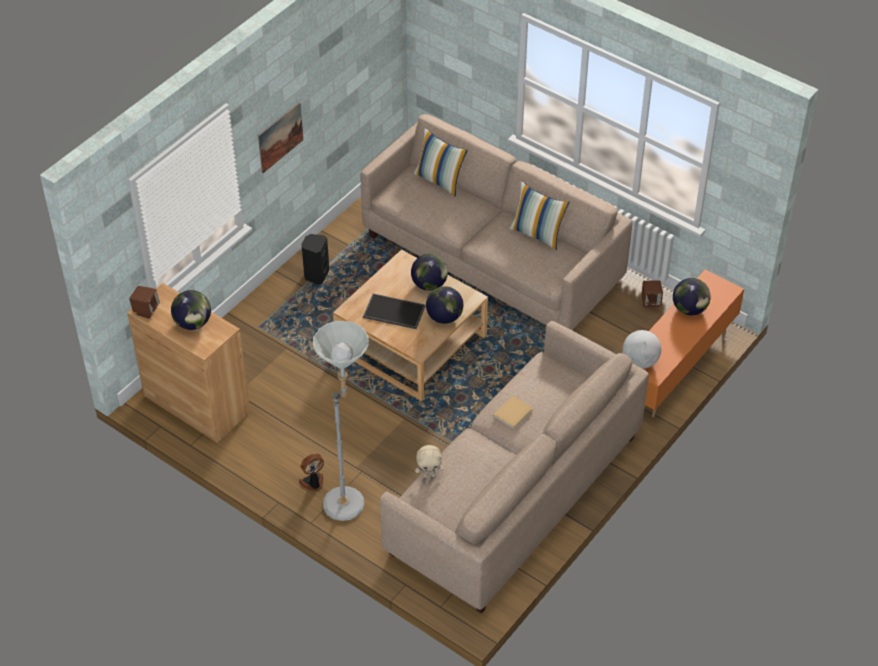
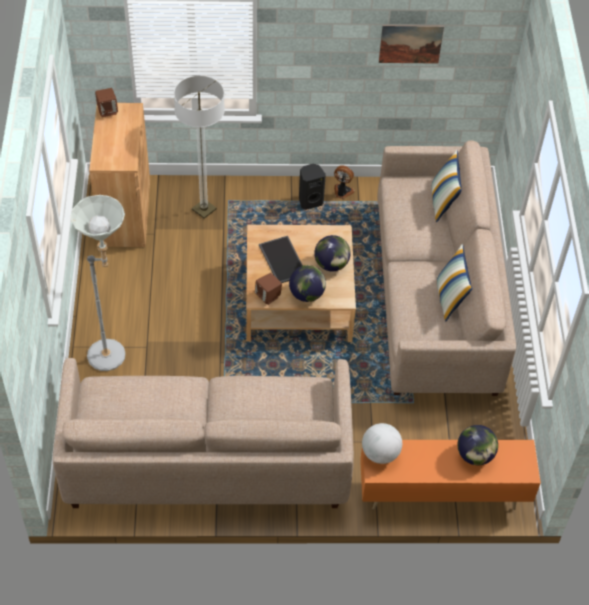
camera: 50 degrees right, 5 degrees up
(193, 323) = (118, 142): globe -> none
(250, 348) = (204, 209): none -> floor lamp
(280, 137) = (319, 65): picture -> picture (410, 44)
(313, 483) = (111, 325): fan -> fan (342, 192)
(429, 475) = (132, 380): beige plush toy -> none
(513, 412) = (240, 397): beige book -> none
(650, 302) = (498, 432): brown speaker -> brown speaker (268, 296)

